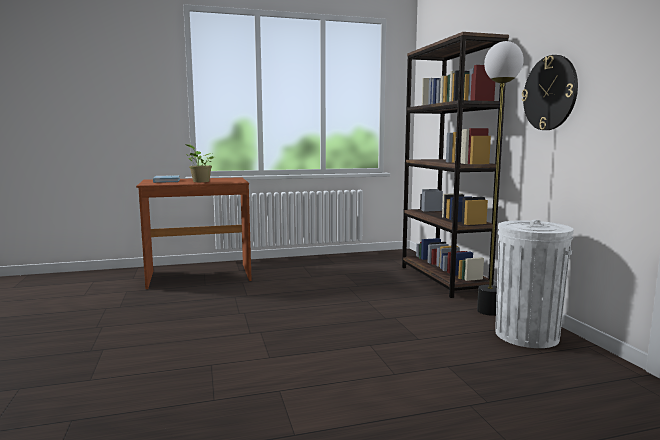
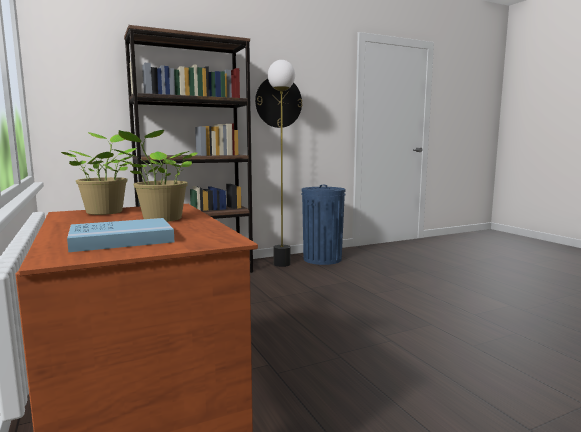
camera: 100 degrees left, 0 degrees up
(231, 179) = (106, 212): none -> potted plant
(526, 335) = (322, 259): white trash can -> blue trash can

